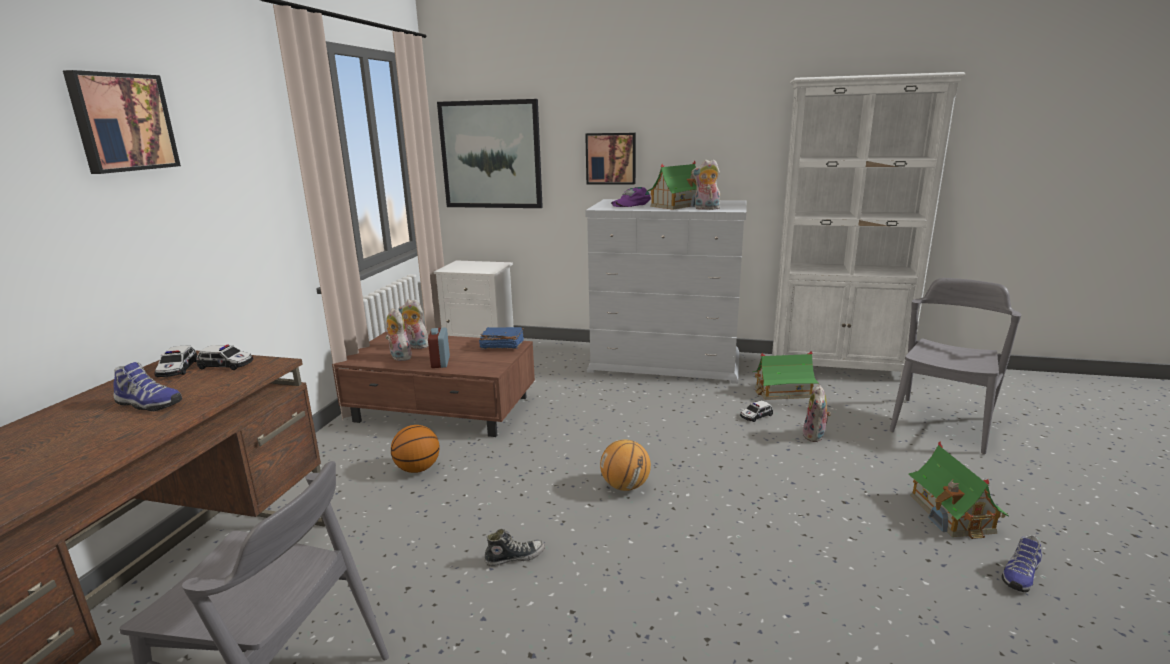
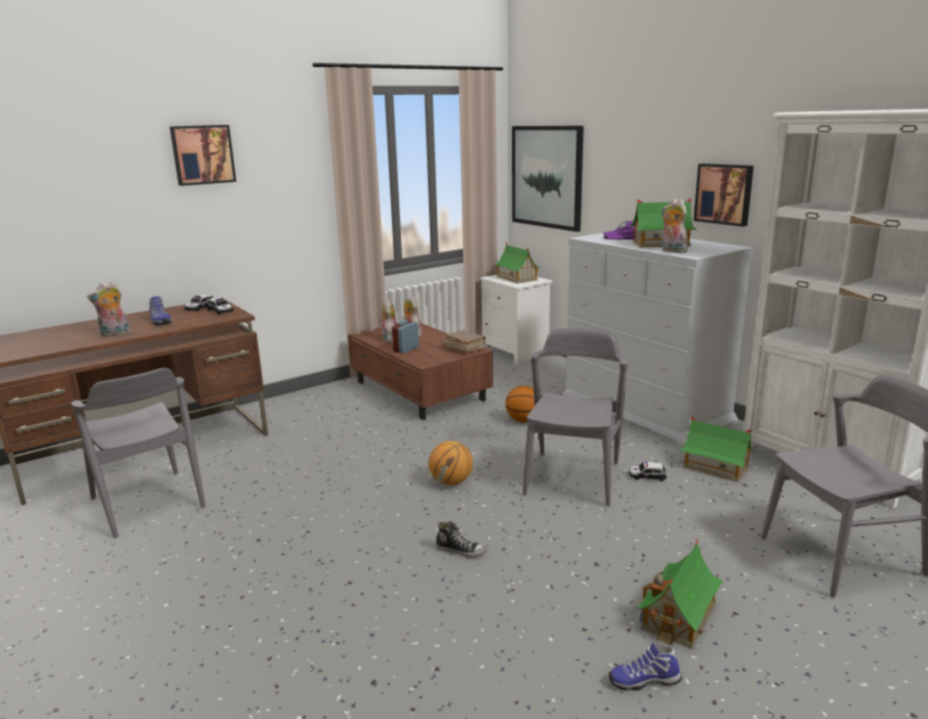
camera: 40 degrees right, 0 degrees up
(417, 469) = (350, 422): basketball -> basketball (523, 420)
(474, 266) = (516, 278): none -> toy house
(501, 346) = (464, 348): blue book -> brown book
(515, 557) = (324, 491): shoe -> shoe (461, 551)
(611, 158) = (637, 188): picture -> picture (724, 194)
(712, 439) = (573, 478): none -> grey chair
(815, 436) = (671, 511): plush toy -> plush toy (115, 334)

